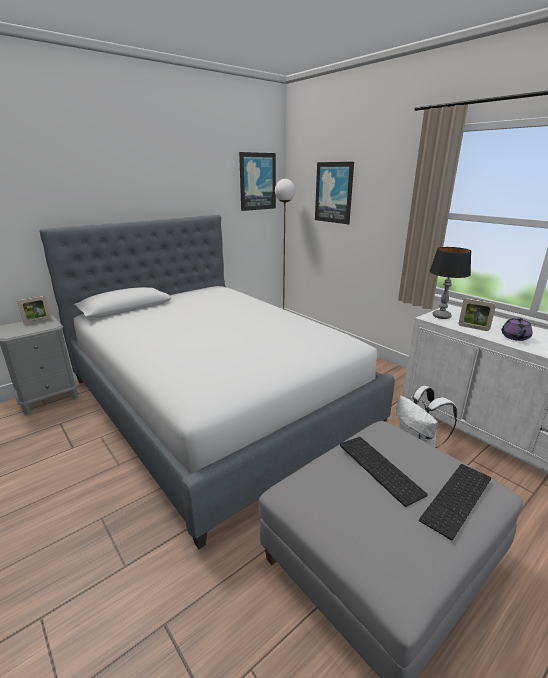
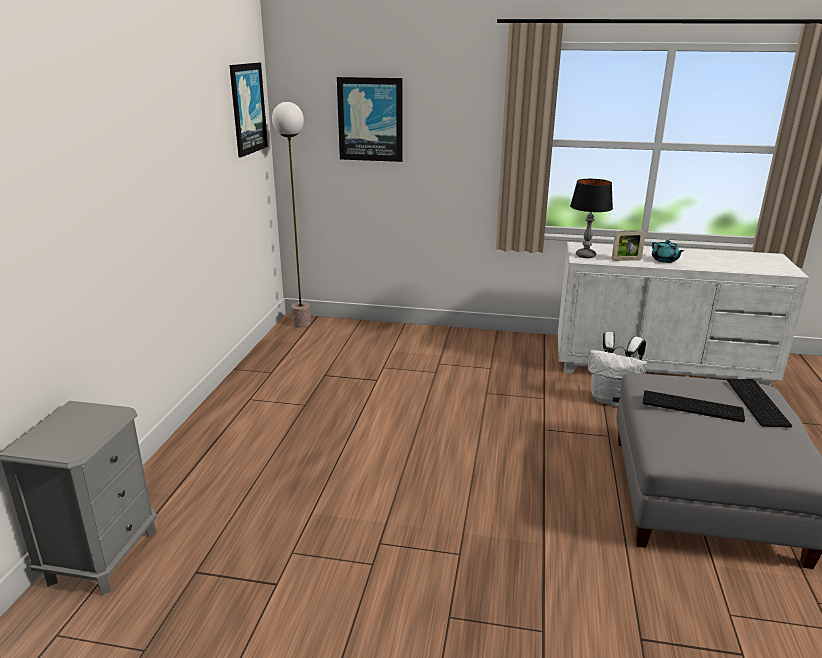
camera: 40 degrees left, 0 degrees up
(37, 321) = (66, 417): picture frame -> none
(215, 402) = (371, 446): bed -> none
(515, 337) = (665, 260): purple teapot -> turquoise teapot

